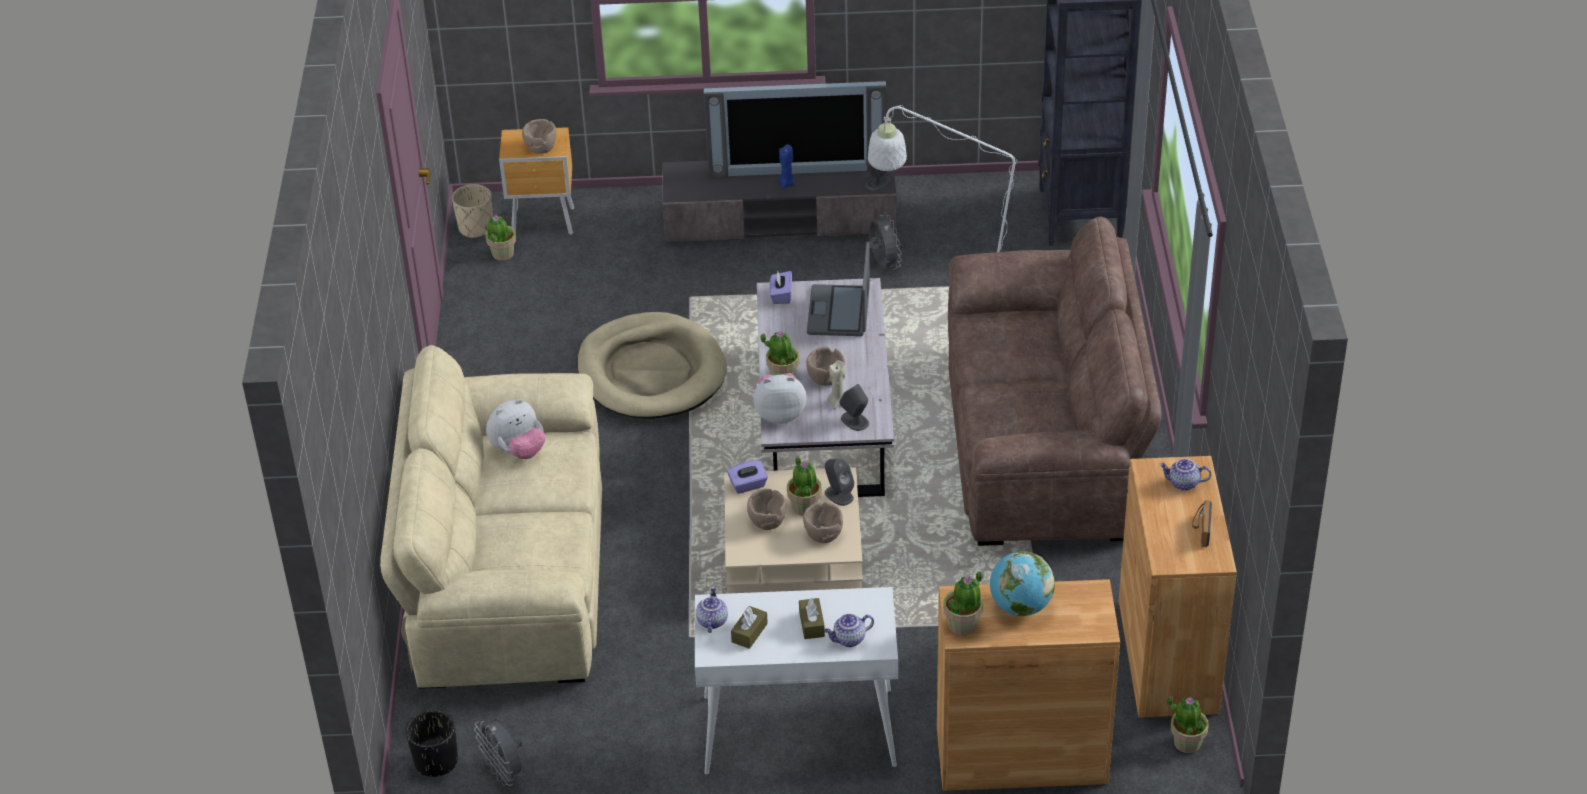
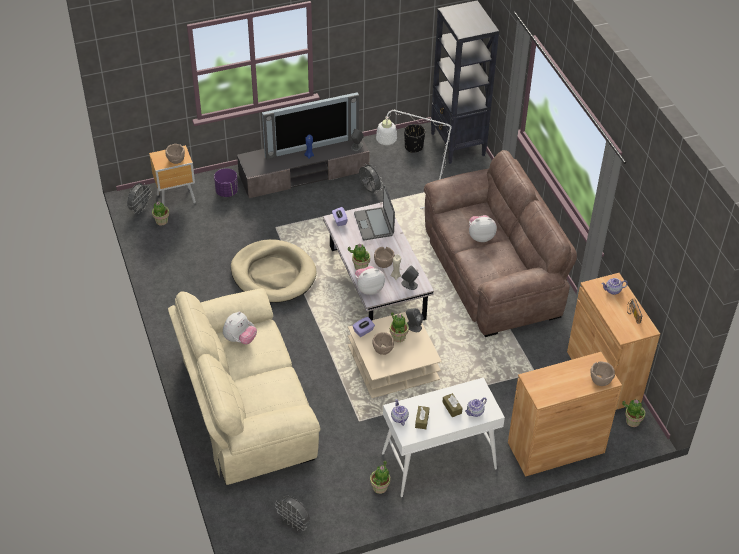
camera: 20 degrees left, 5 degrees up
(436, 762) = (253, 525): black planter -> black planter (413, 147)
(476, 228) = (140, 209): beige planter -> grey fan
(633, 225) = (227, 191): none -> purple planter
(823, 534) = (414, 350): brown bowl -> brown bowl (600, 380)
(963, 624) = (540, 393): potted plant -> potted plant (380, 487)
(1019, 365) = (480, 236): none -> plush toy
(1020, 606) = (564, 376): globe -> none

